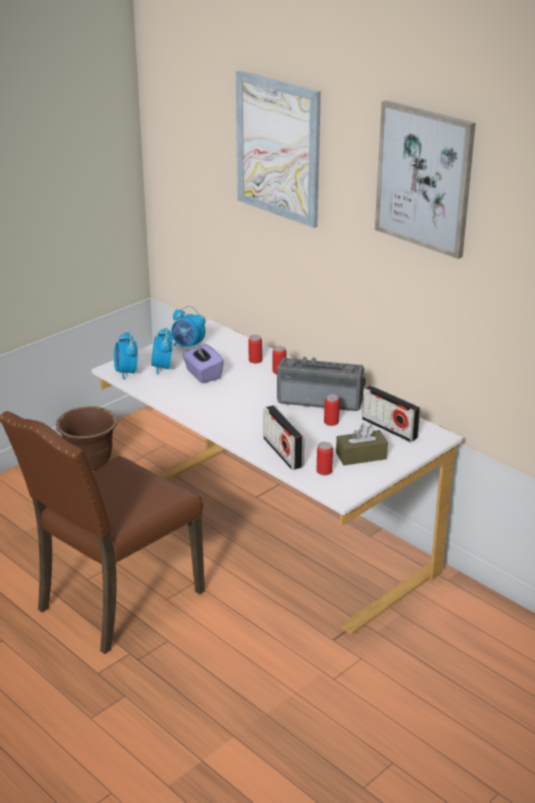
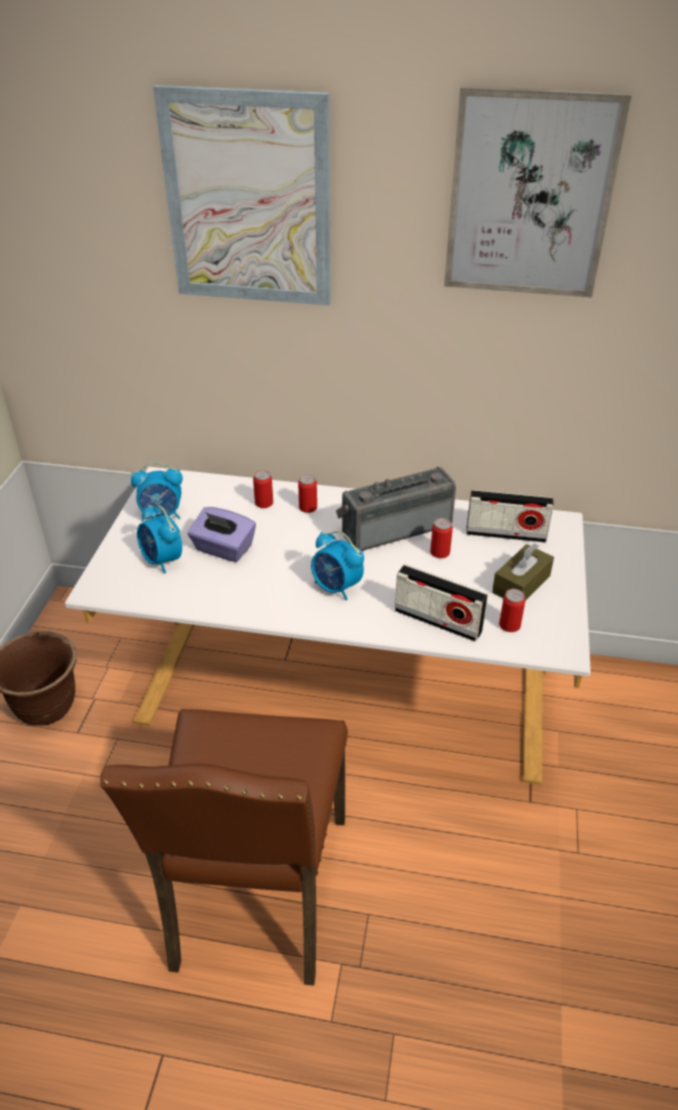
camera: 35 degrees left, 10 degrees up
(126, 373) = (121, 588): alarm clock -> alarm clock (336, 587)

